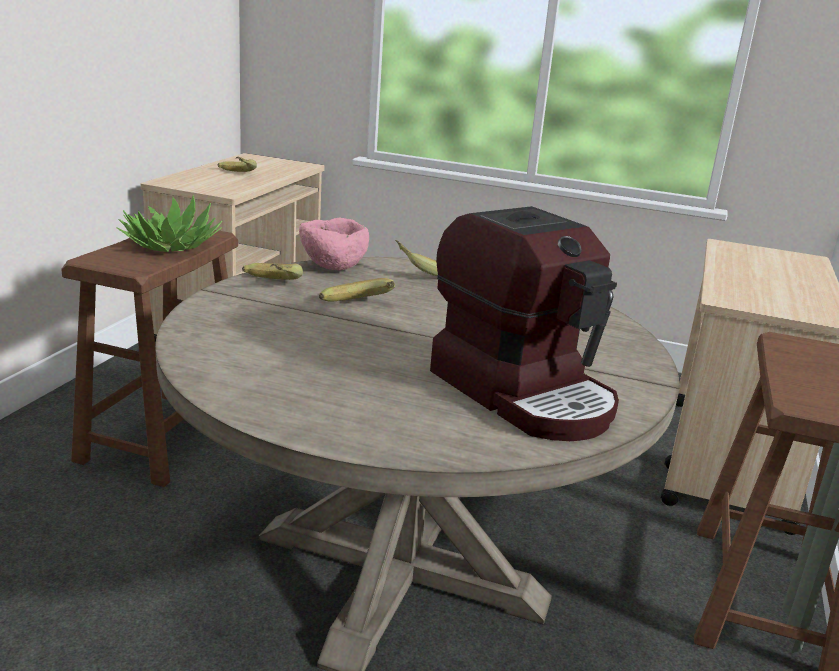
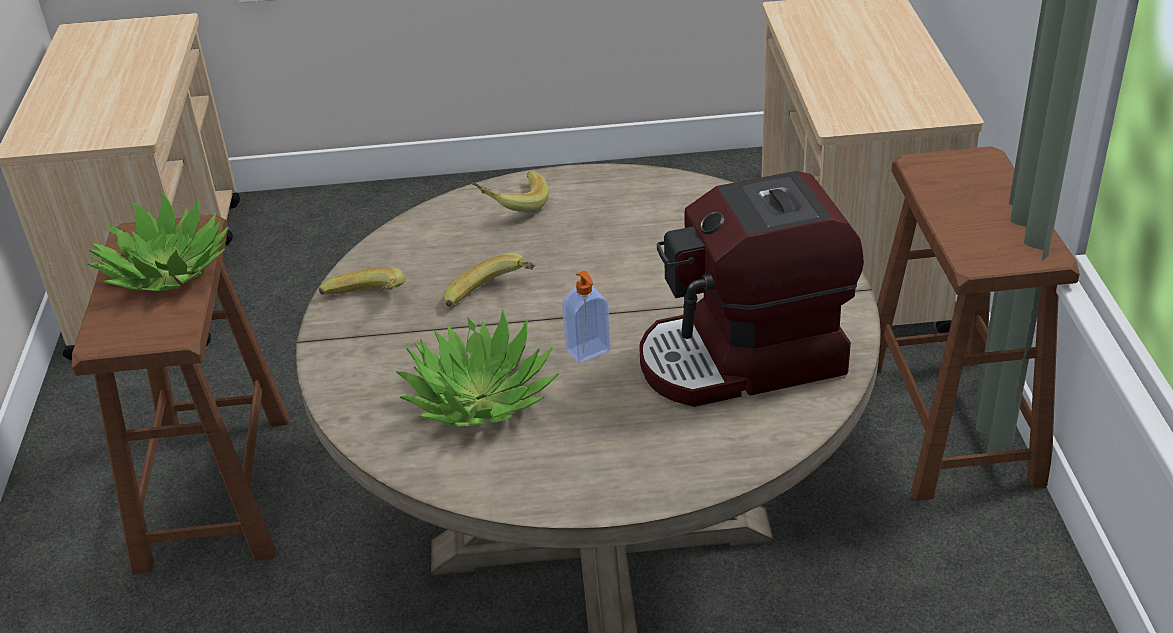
camera: 20 degrees left, 15 degrees up
(234, 175) = (101, 86): banana -> none
(288, 349) = (479, 397): none -> potted plant
(332, 267) = (404, 239): pink bowl -> none
(399, 352) = (589, 352): none -> soap dispenser
(524, 393) = (744, 359): coffee machine -> coffee machine turned 135 degrees clockwise

